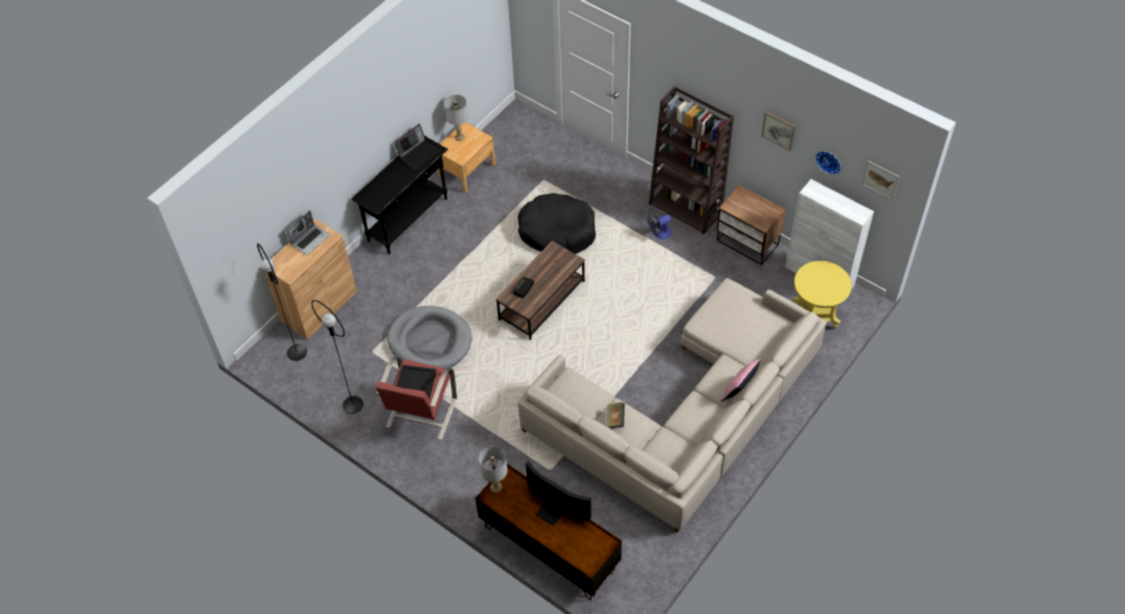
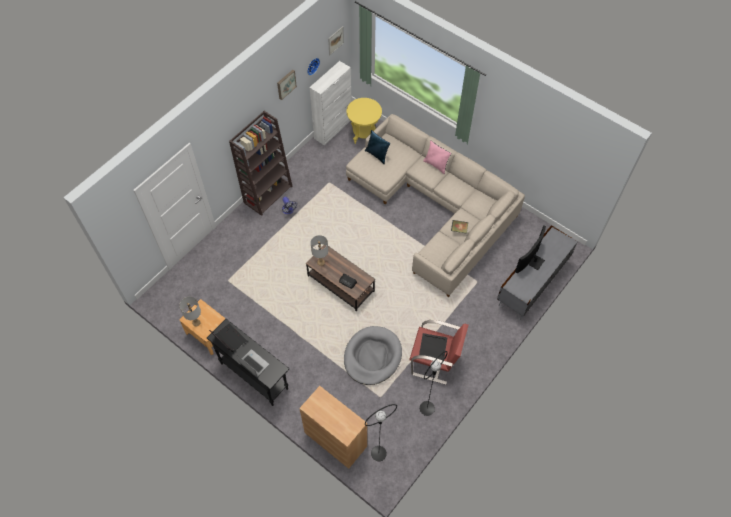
camera: 90 degrees left, 5 degrees up
(310, 239) = (321, 410): laptop -> laptop (253, 363)
(496, 487) = (519, 292): grey table lamp -> grey table lamp (321, 262)
(549, 547) = (532, 283): brown tv stand -> grey tv stand
(557, 231) = (279, 272): black dog bed -> none
(747, 243) = (302, 162): nightstand -> none
(747, 312) = (377, 155): none -> blue pillow

